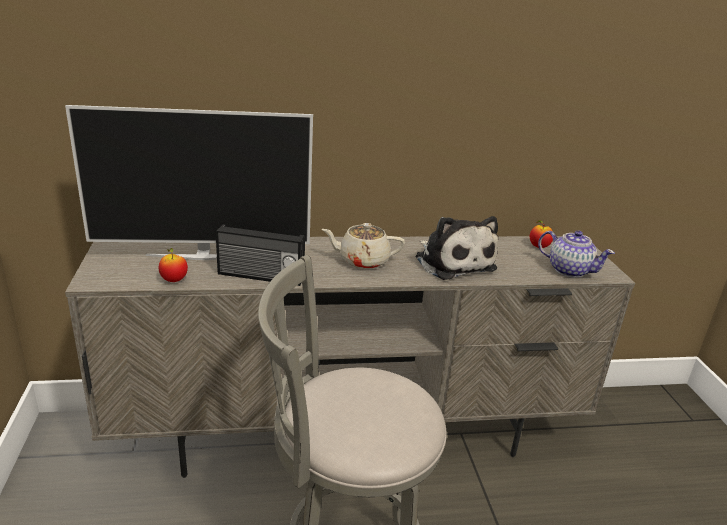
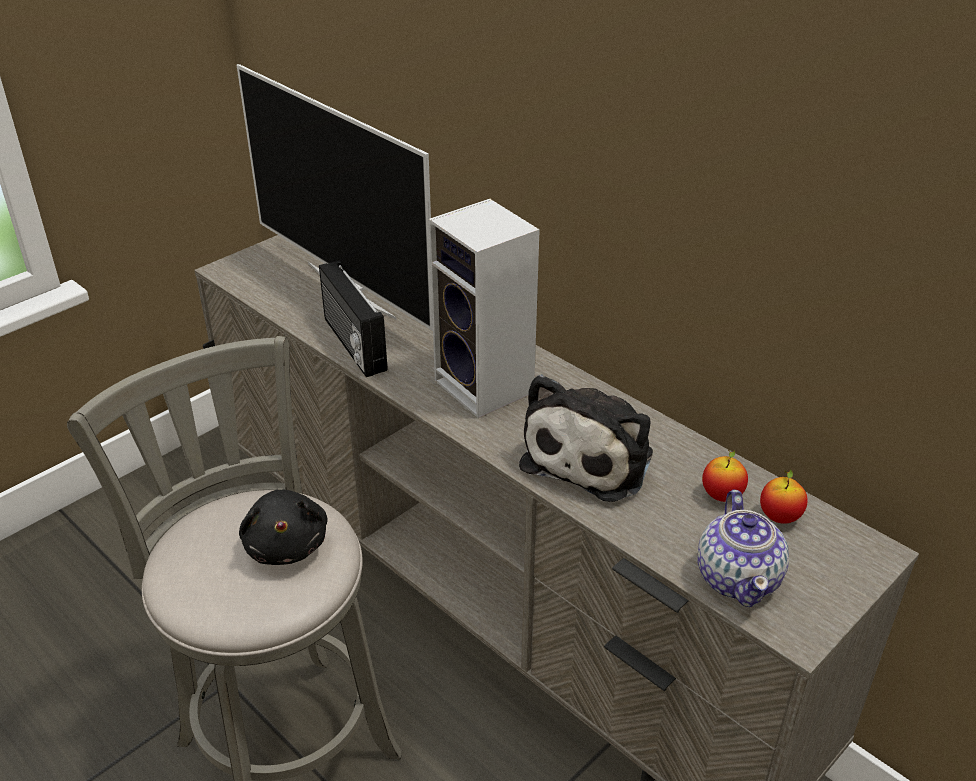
camera: 55 degrees right, 10 degrees up
(174, 280) = (280, 304): apple -> apple (722, 495)
(362, 261) = (487, 388): beige teapot -> speaker
(375, 392) = (286, 544): none -> black plush toy

